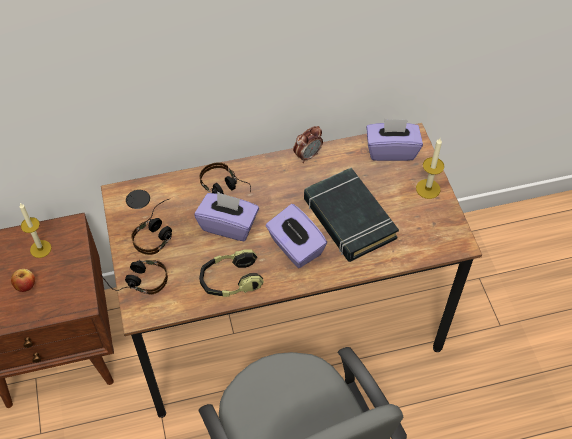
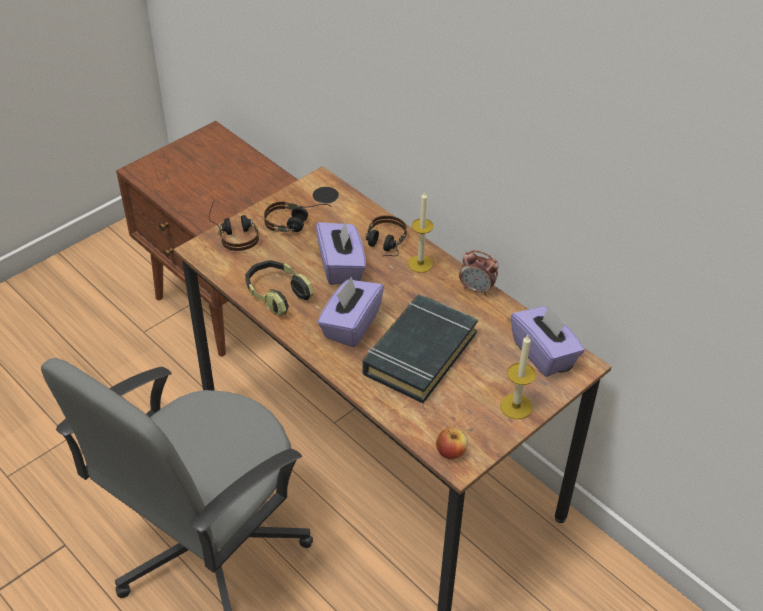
camera: 60 degrees right, 10 degrees down
(25, 285) = (206, 187): apple -> apple (450, 452)
(40, 249) = (249, 179): candle -> candle (420, 264)

